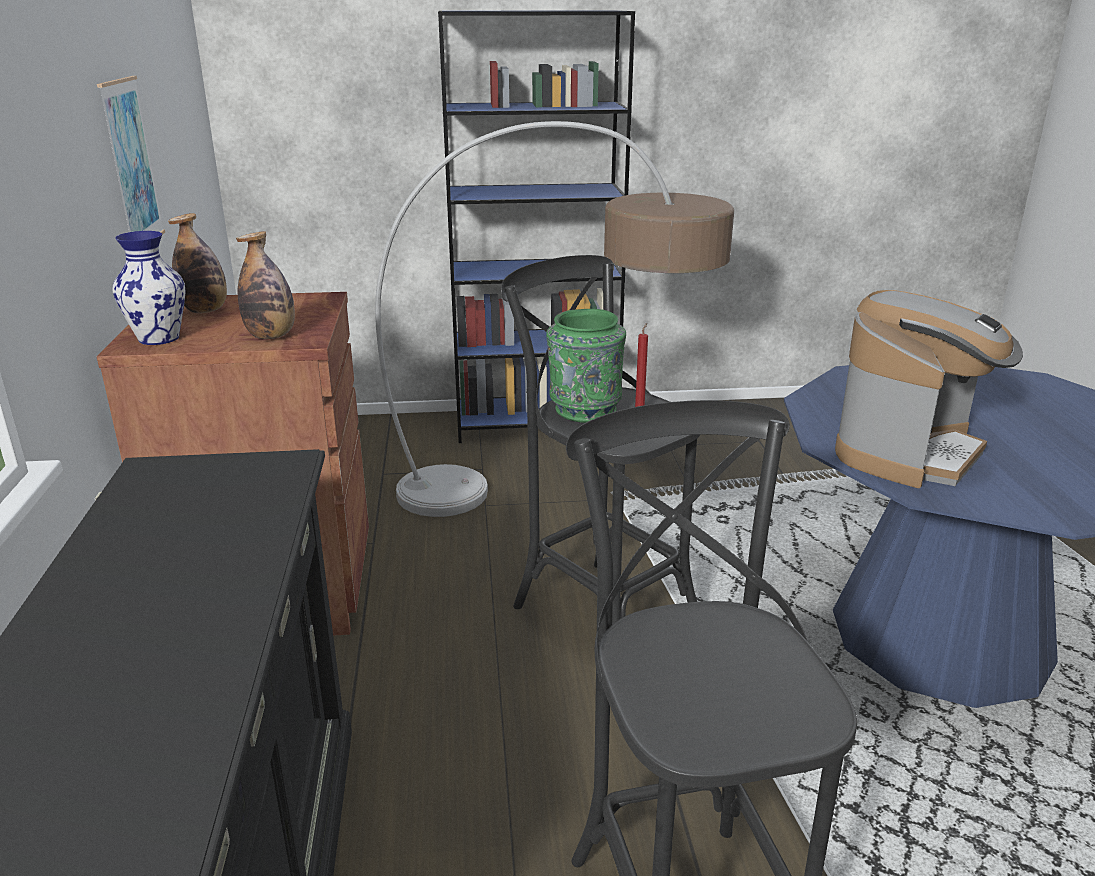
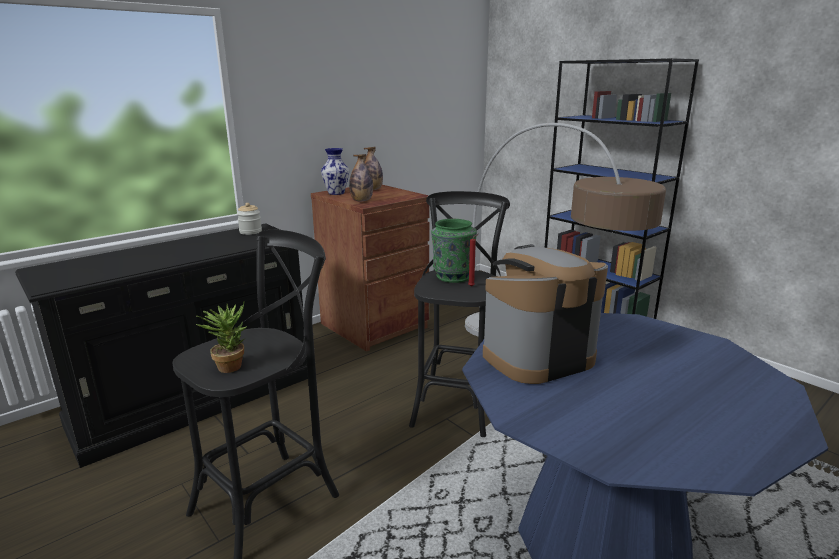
camera: 55 degrees right, 5 degrees down
(132, 164) = (382, 126): picture -> none
(165, 486) = (250, 232): none -> jar
(753, 699) = (230, 364): none -> potted plant
(909, 453) = (536, 357): coffee machine -> coffee machine turned 150 degrees clockwise

